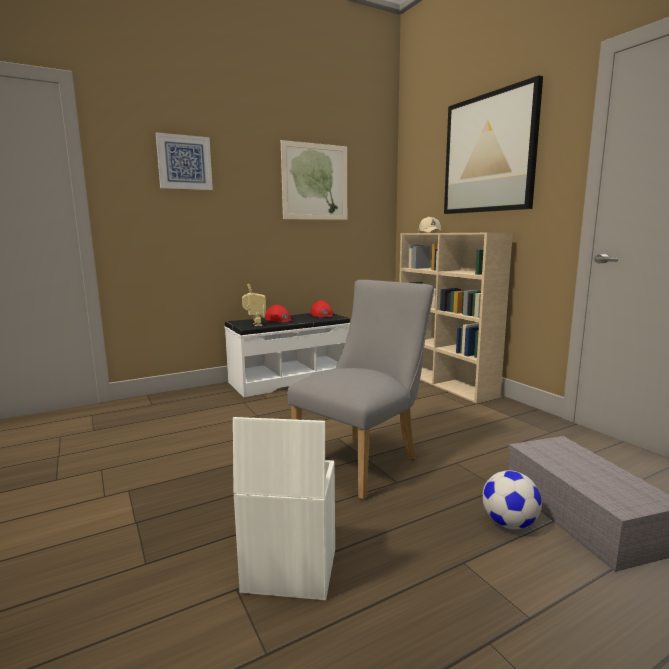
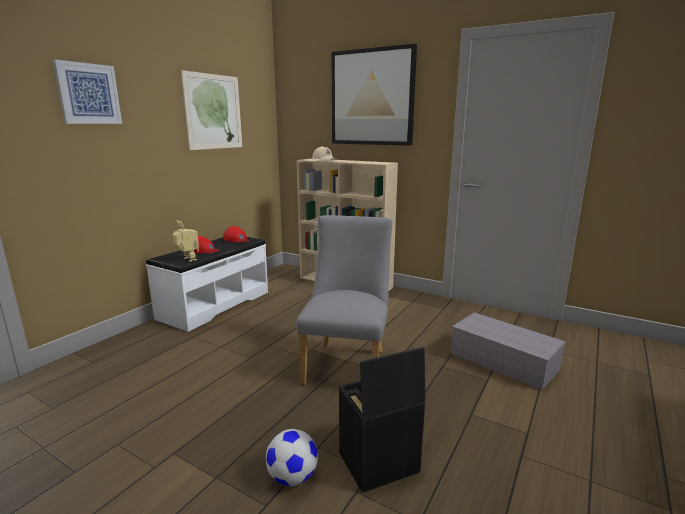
camera: 30 degrees left, 5 degrees up
(288, 570) = (377, 463): white storage box -> black storage box
(509, 523) = (473, 380): football -> football (292, 477)

